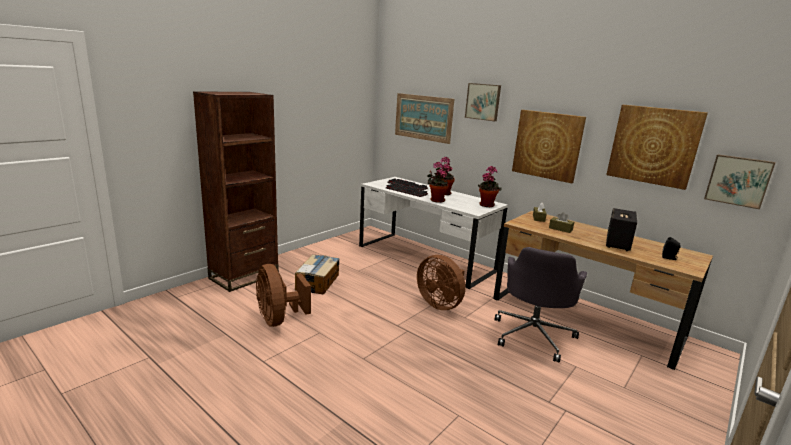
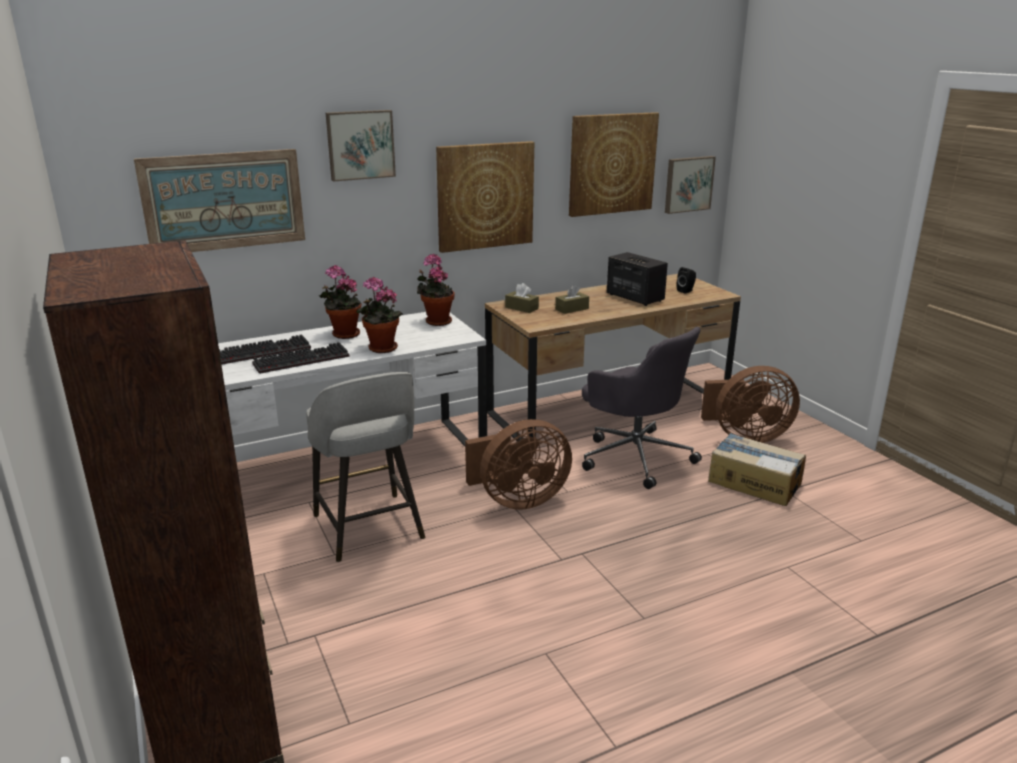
camera: 65 degrees left, 5 degrees up
(279, 319) = (471, 702): brown fan -> brown fan (745, 437)
(318, 282) = (343, 618): cardboard box -> cardboard box (754, 482)
(382, 273) = (369, 529): none -> grey stool

